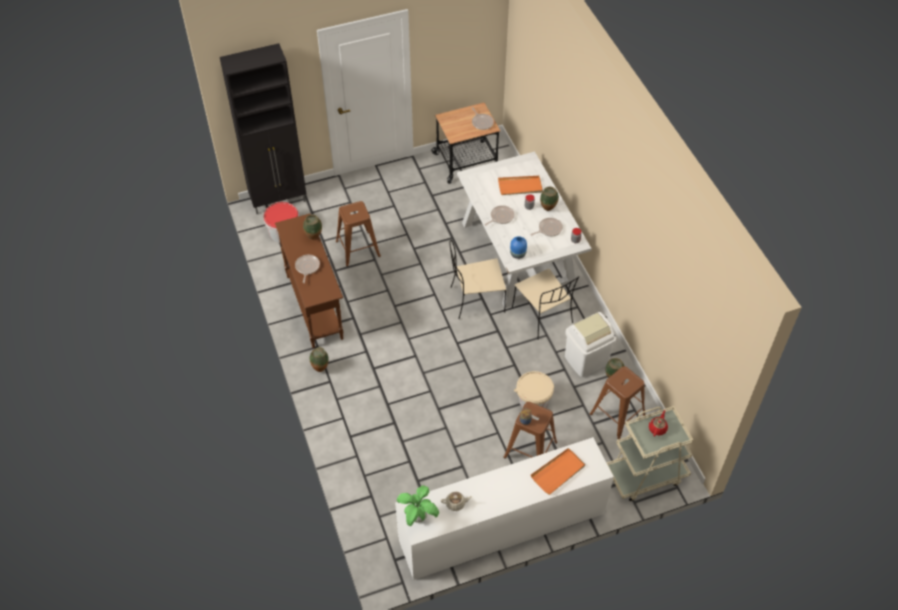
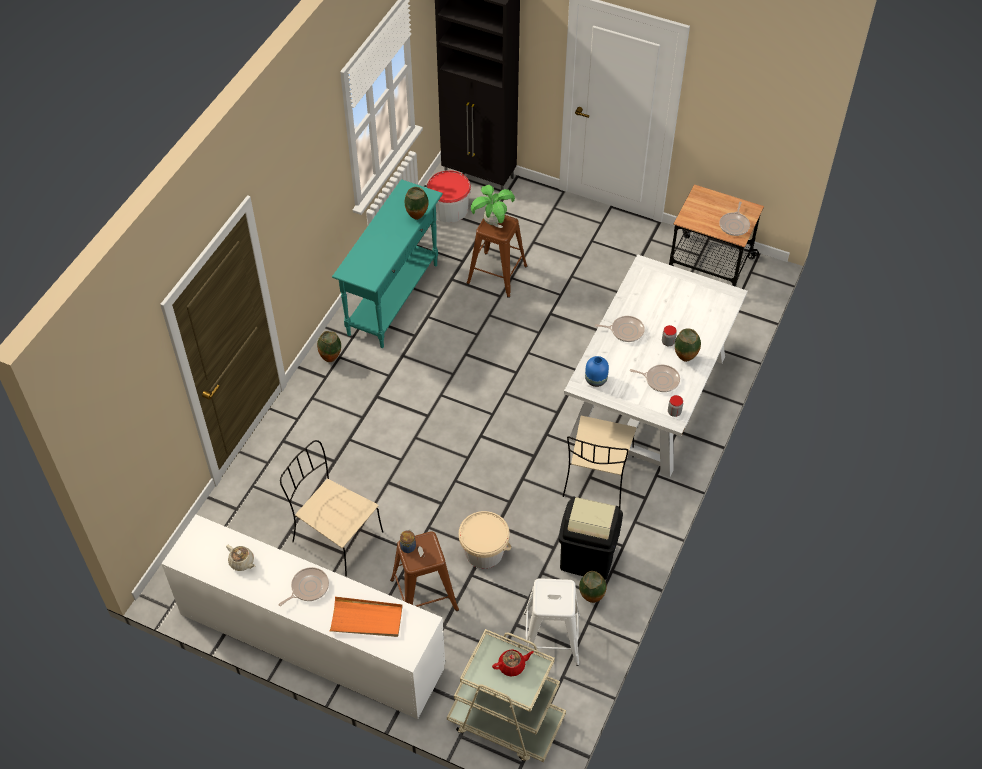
camera: 45 degrees right, 0 degrees up
(307, 267) = (377, 241): frying pan -> frying pan (308, 587)
(315, 307) = (393, 299): brown console table -> turquoise console table
(418, 517) = (197, 545): potted plant -> potted plant (492, 222)
(475, 300) = (549, 409): beige chair -> beige chair (335, 536)
(520, 187) = (684, 315): orange tray -> none
(586, 360) = (587, 557): white trash can -> black trash can
(617, 415) = (550, 639): brown stool -> white stool

